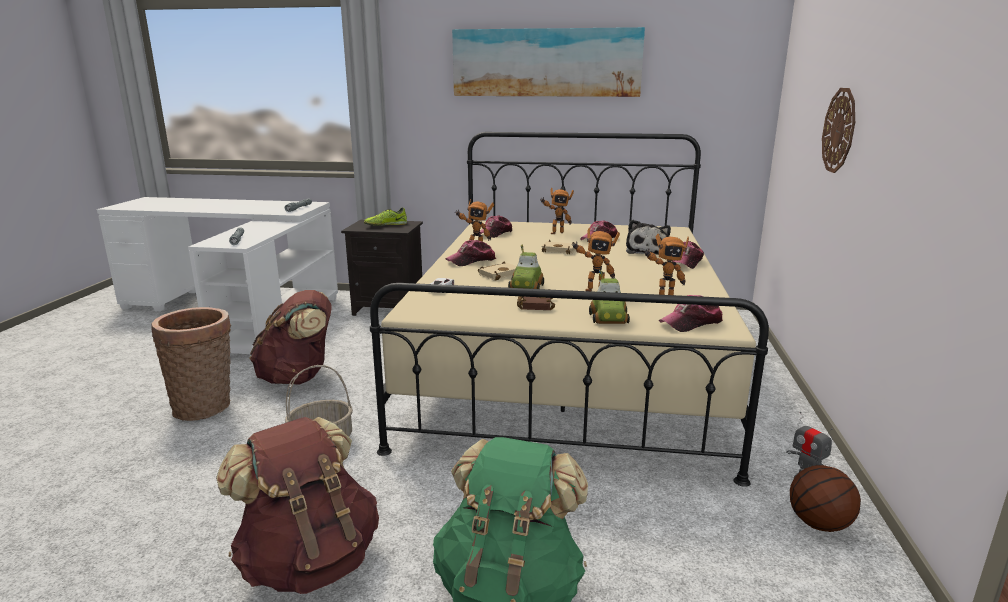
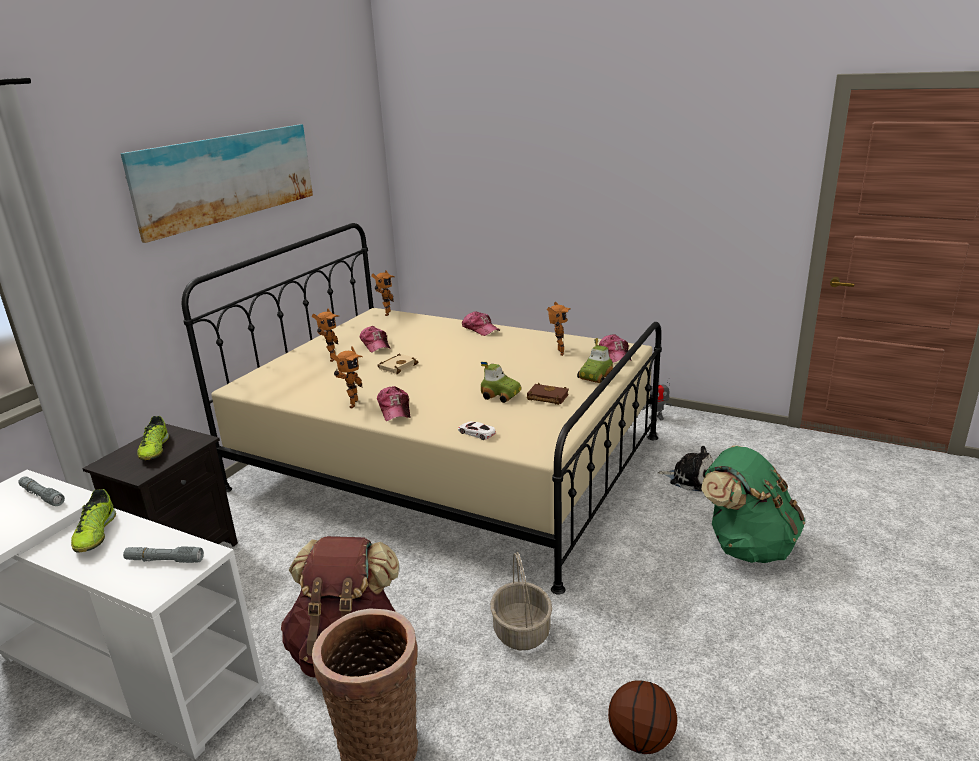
camera: 70 degrees left, 5 degrees up
(268, 226) = (95, 534): none -> shoe
(309, 560) = (710, 641): brown backpack -> none
(495, 233) = (296, 386): cap -> none
(499, 274) = (453, 402): beige book -> none
(593, 289) = (524, 371): toy robot -> toy robot (385, 313)
(609, 319) = (596, 377): toy car -> toy car turned 105 degrees clockwise
(647, 251) = (435, 335): plush toy -> plush toy (689, 478)
(818, 524) = (698, 428): basketball -> basketball (641, 740)
(839, 130) = (537, 197): wall clock -> none

